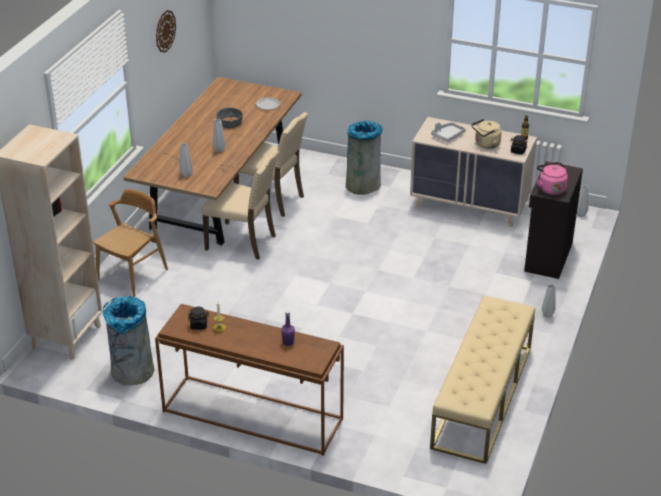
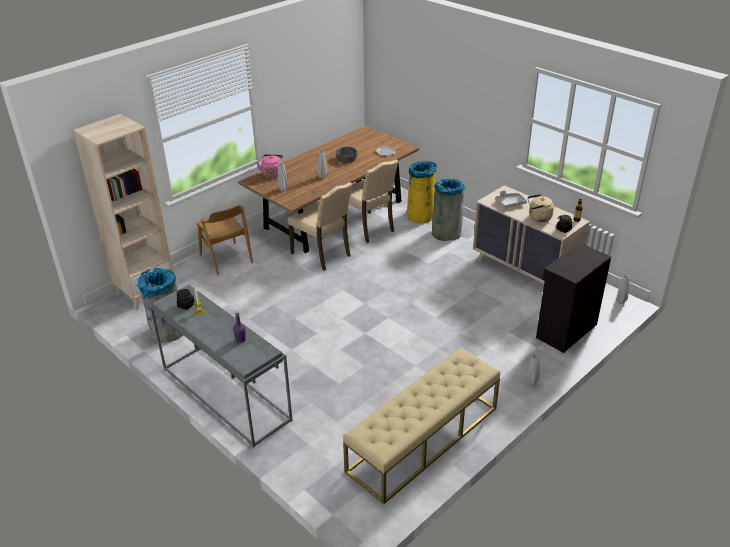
camera: 25 degrees right, 0 degrees up
(133, 275) = (226, 259): brown chair -> brown chair turned 90 degrees clockwise
(165, 31) = (304, 74): wall clock -> none
(251, 416) = (224, 394): brown console table -> grey console table
(320, 171) = (420, 215): none -> yellow trash can
(550, 188) = (567, 267): pink kettle -> pink kettle (272, 174)

